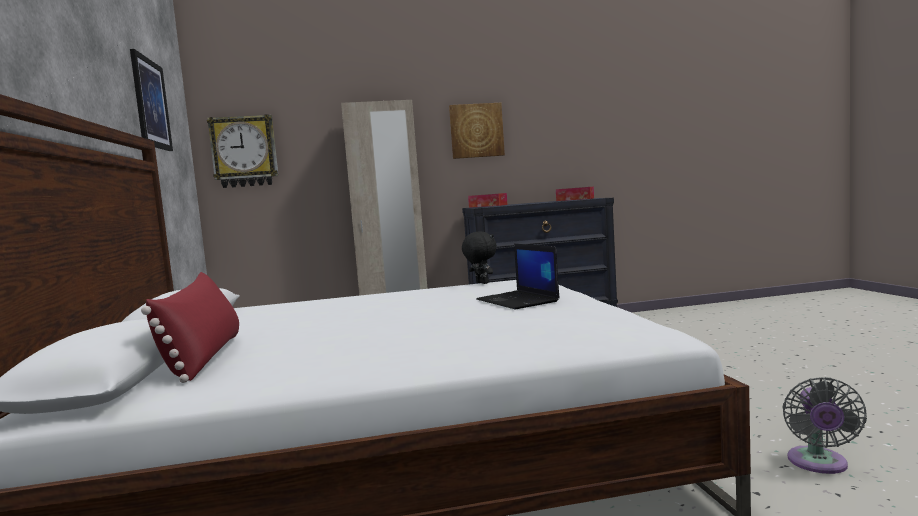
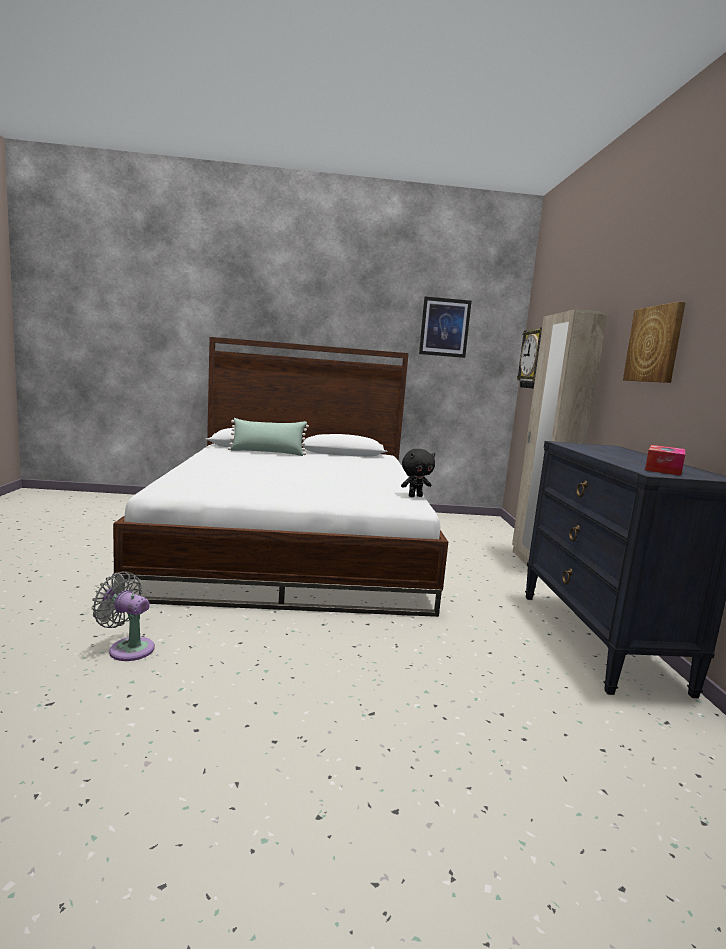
camera: 95 degrees right, 5 degrees up
(205, 357) = (267, 452): red pillow -> green pillow
(488, 206) = (610, 448): tissue box -> none
(518, 300) = (308, 490): laptop -> none

